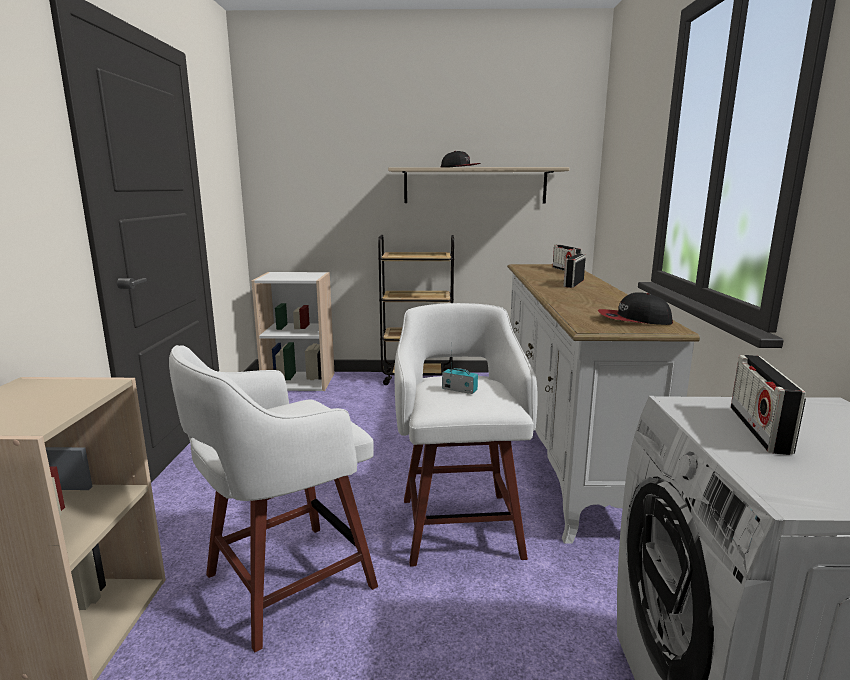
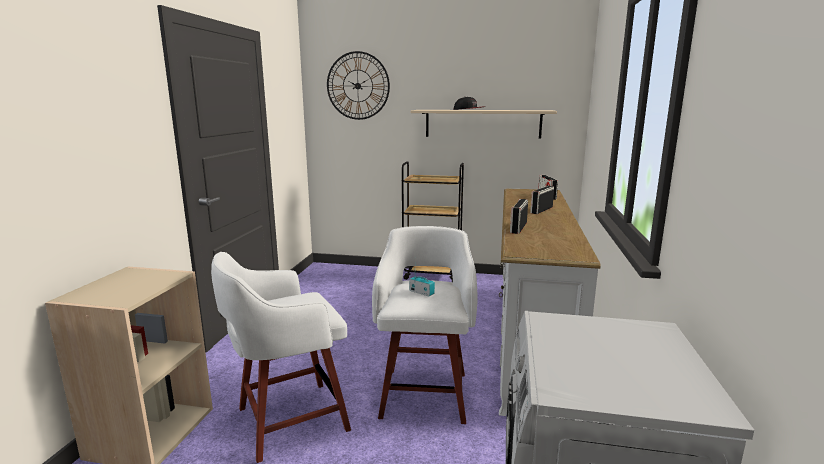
camera: 10 degrees right, 0 degrees up
(300, 381) = (341, 272): white bookcase -> none
(313, 138) = (358, 86): none -> wall clock
(633, 320) = (559, 247): cap -> none
(759, 429) = (582, 342): radio -> radio (518, 228)

